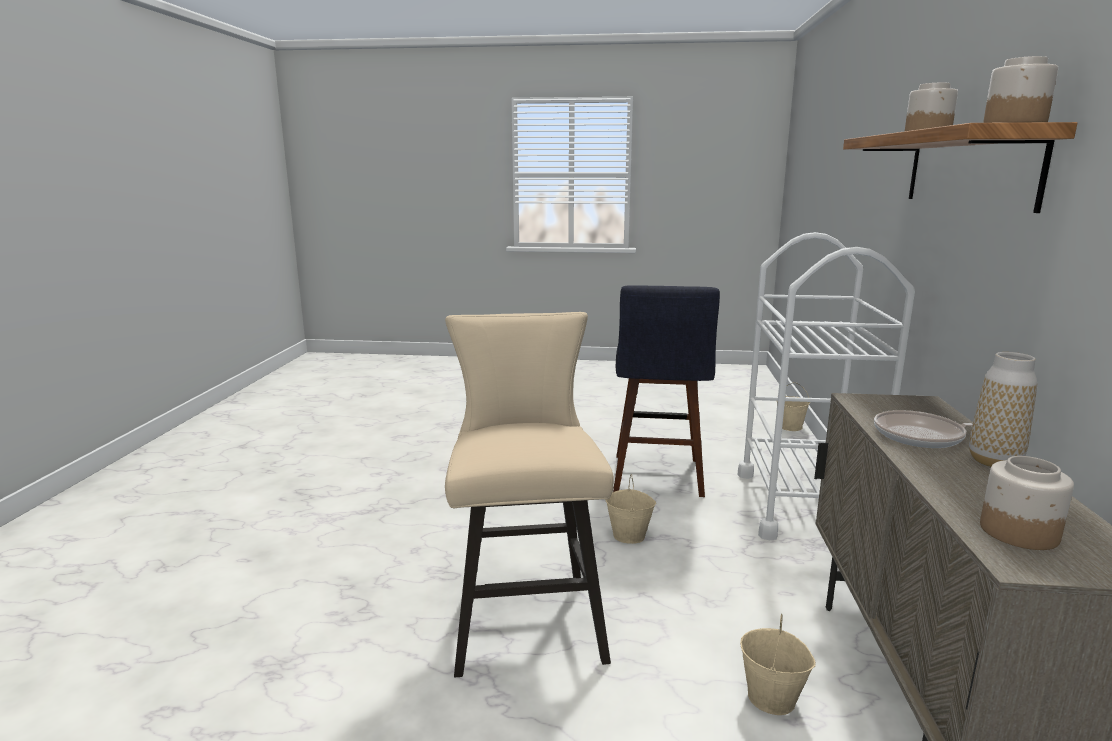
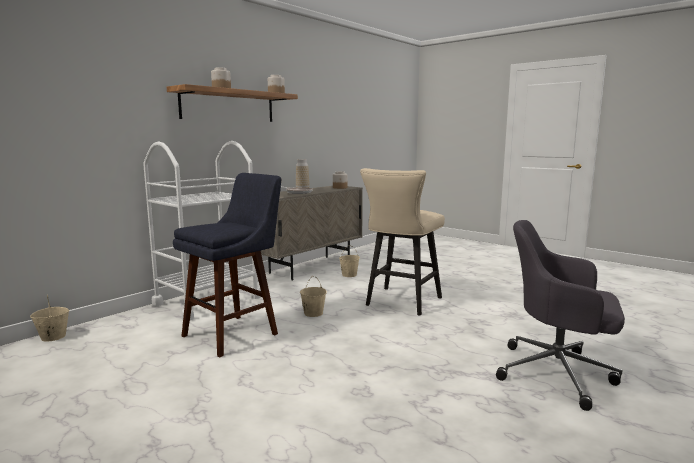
camera: 145 degrees left, 5 degrees down
(237, 546) = (558, 373): none -> grey office chair

